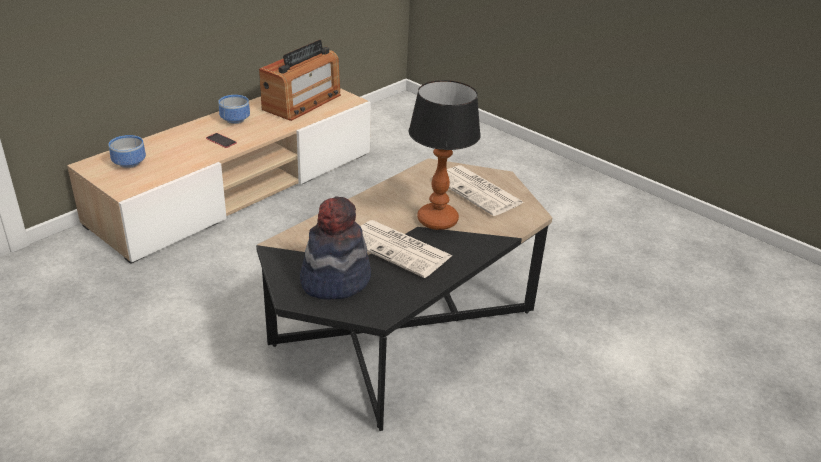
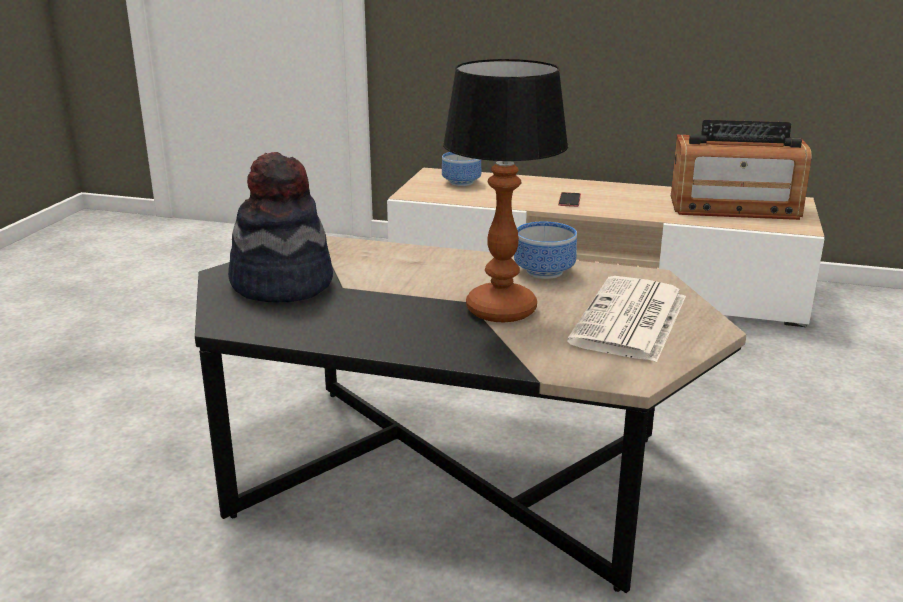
camera: 65 degrees right, 10 degrees down
(234, 120) = (623, 193): bowl -> bowl (541, 272)
(400, 249) = (393, 303): newspaper -> none

